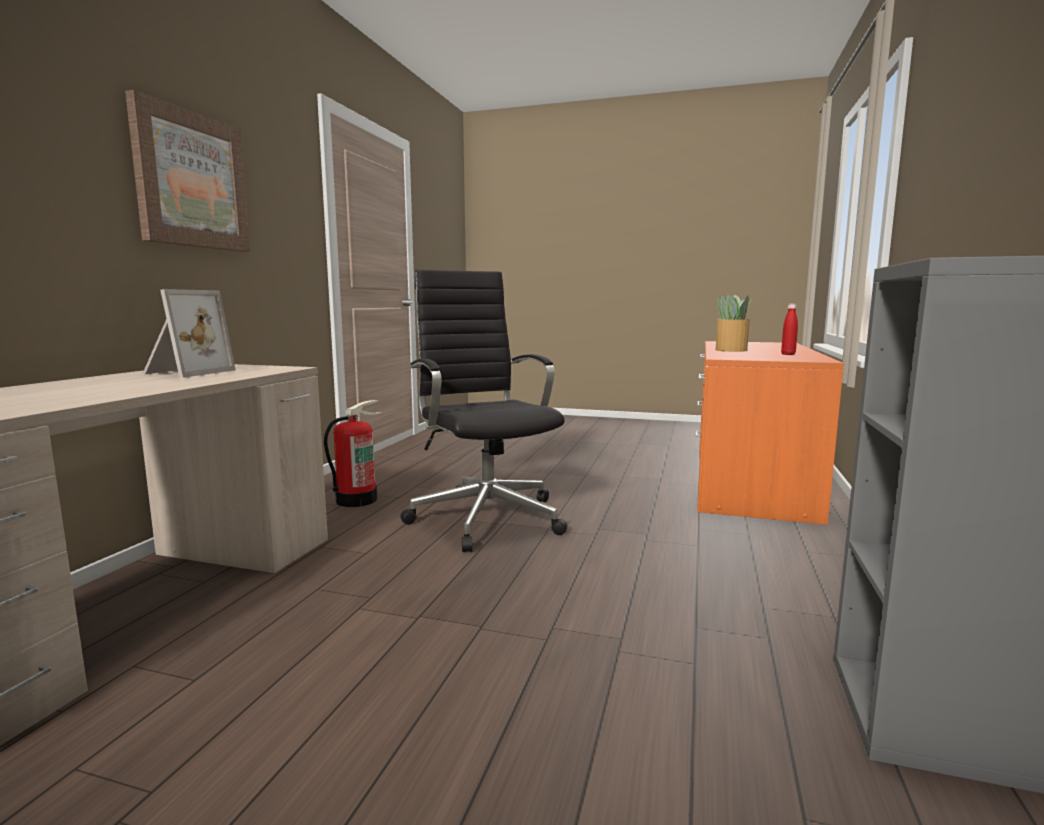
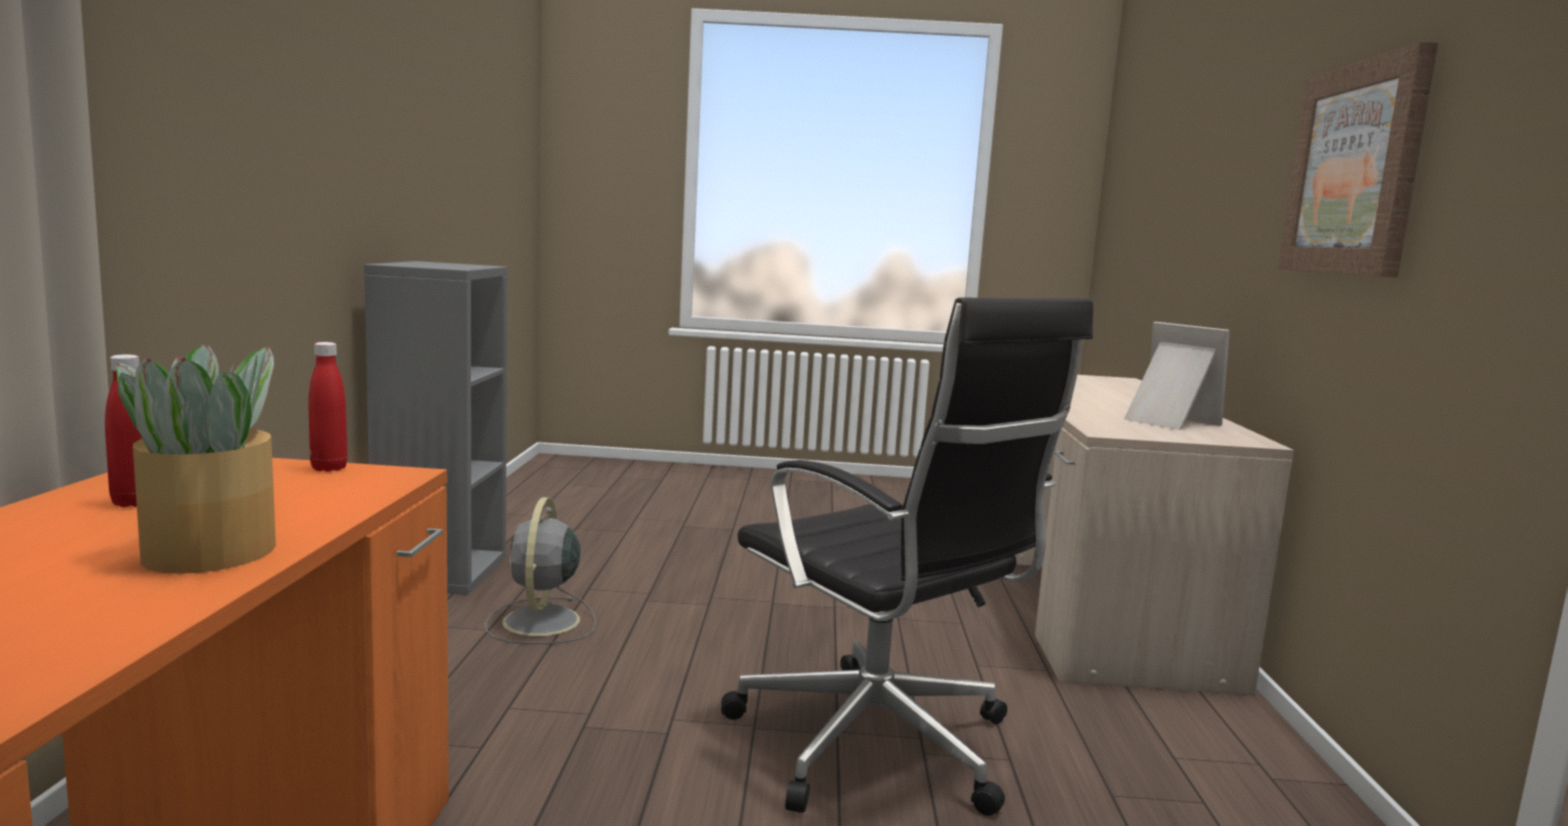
camera: 165 degrees right, 0 degrees up
(186, 372) = (1167, 421): picture frame -> picture frame turned 135 degrees clockwise
(356, 500) = (1175, 777): fire extinguisher -> none
(719, 612) = (540, 622): none -> grey fan
(754, 359) = (329, 468): none -> red bottle

